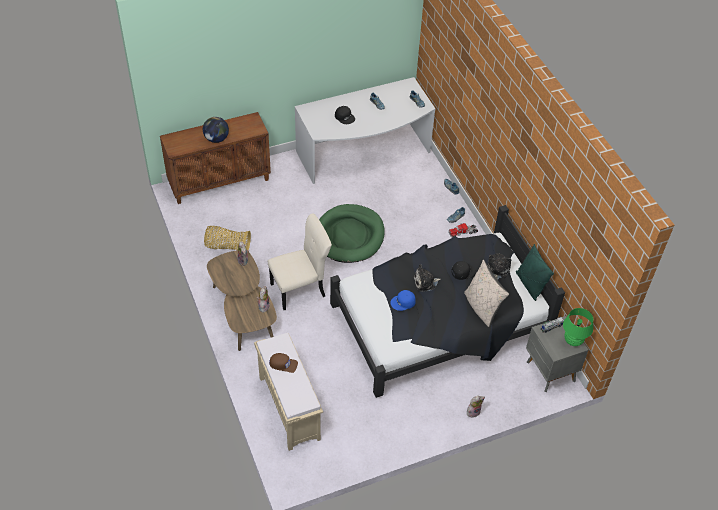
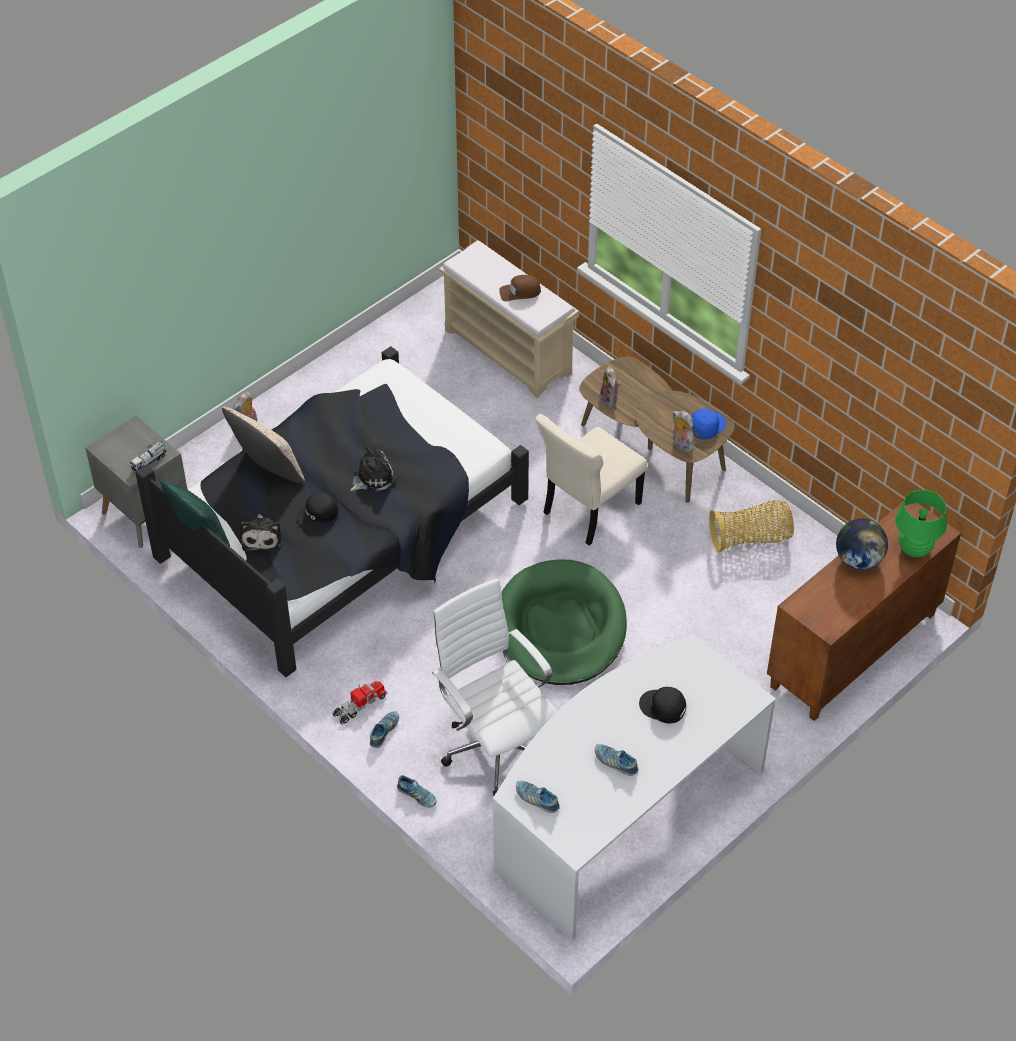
camera: 160 degrees right, 0 degrees up
(403, 302) = (394, 437): blue cap -> blue cap (706, 425)
(406, 196) = (496, 746): none -> white office chair
(573, 341) = (111, 452): green table lamp -> green table lamp (914, 549)

